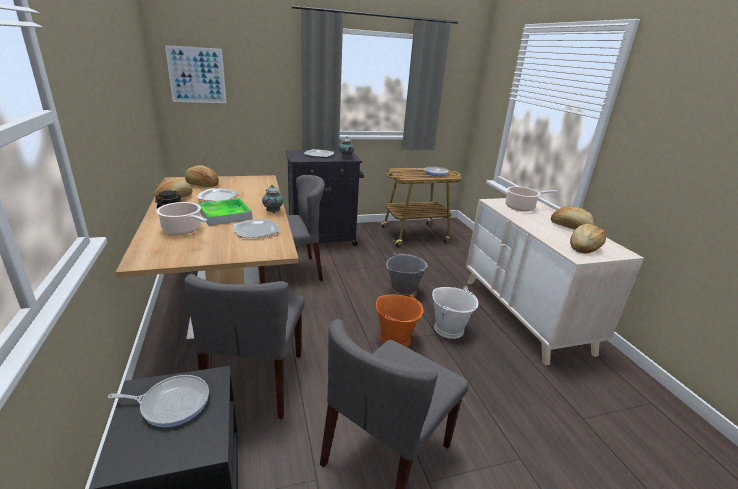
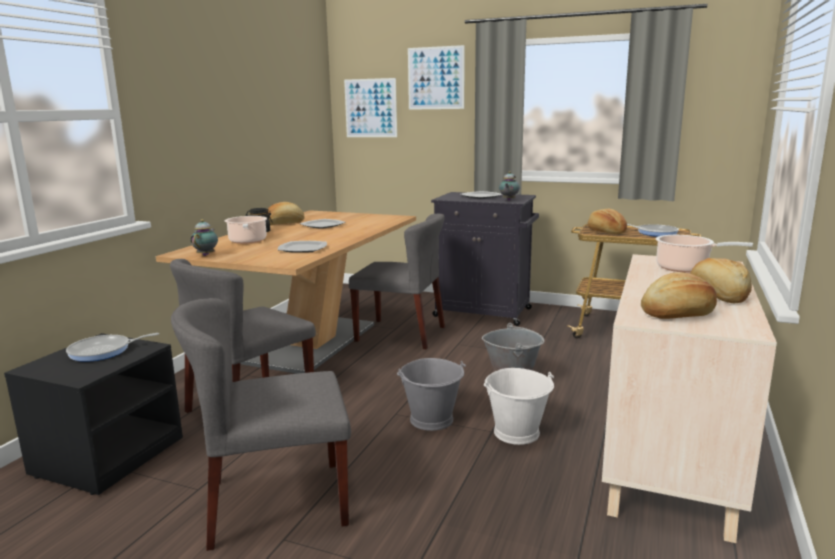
camera: 40 degrees right, 10 degrees down
(172, 403) = (103, 351): frying pan -> frying pan turned 120 degrees clockwise
(202, 184) = (329, 216): bread -> bread (606, 231)
(225, 215) = (301, 236): tray -> none
(261, 52) = (436, 78): none -> picture
(273, 212) = (347, 239): teapot -> teapot (206, 255)
(395, 338) = (432, 419): orange bucket -> grey bucket

